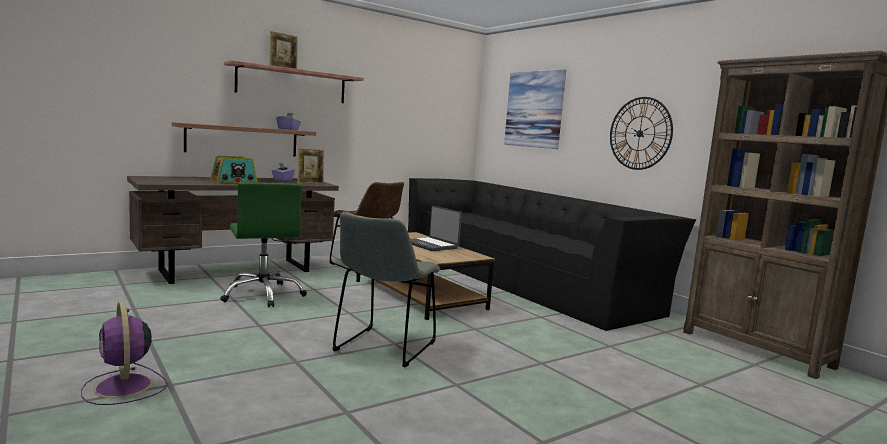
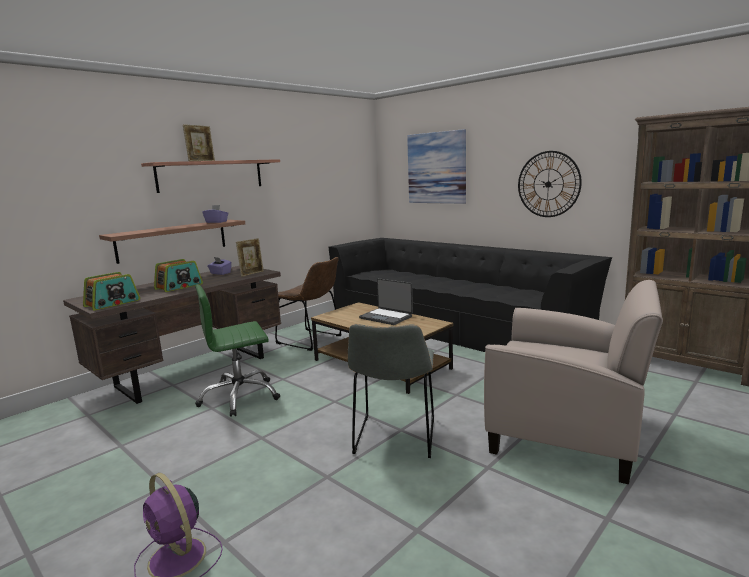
camera: 10 degrees left, 5 degrees up
(164, 182) = (112, 303): none -> radio
(263, 295) = (240, 397): green office chair -> green office chair turned 105 degrees clockwise
(562, 377) = (566, 434): none -> beige armchair

